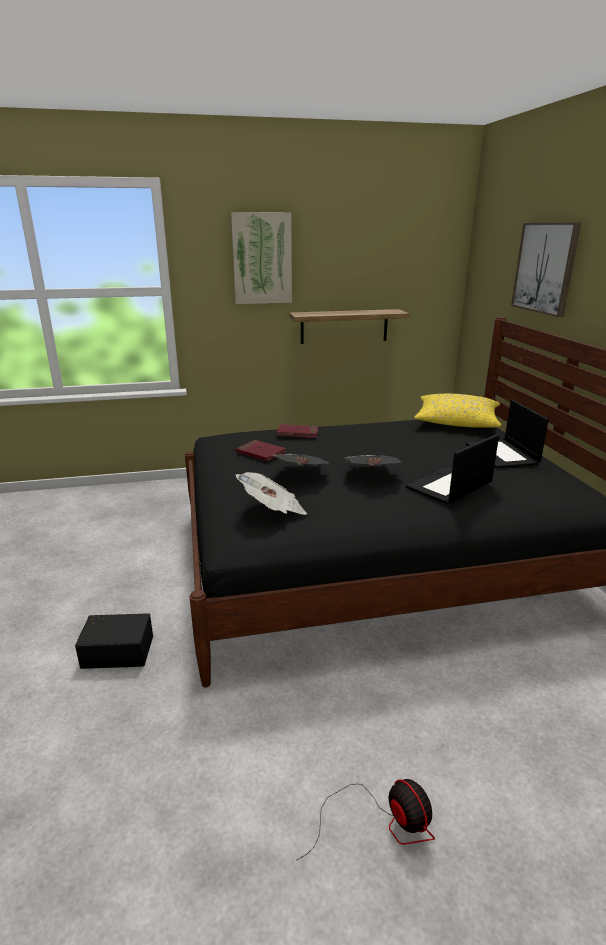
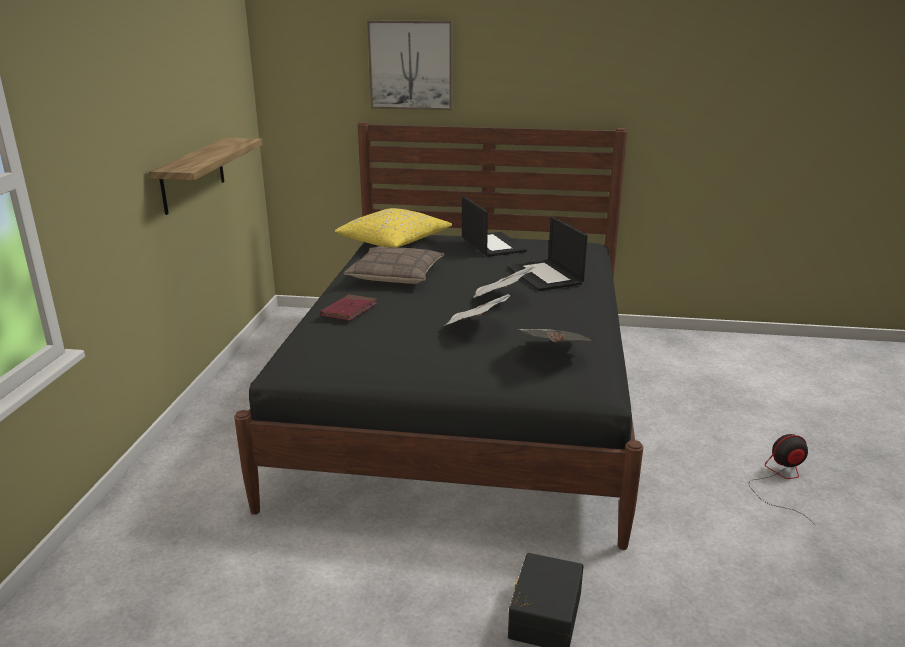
camera: 70 degrees left, 0 degrees up
(261, 453) = (394, 338): red book -> none
(262, 259) = (111, 94): picture -> none
(380, 434) = (396, 275): none -> pillow
(502, 454) = (492, 245): laptop -> laptop turned 120 degrees counterclockwise

